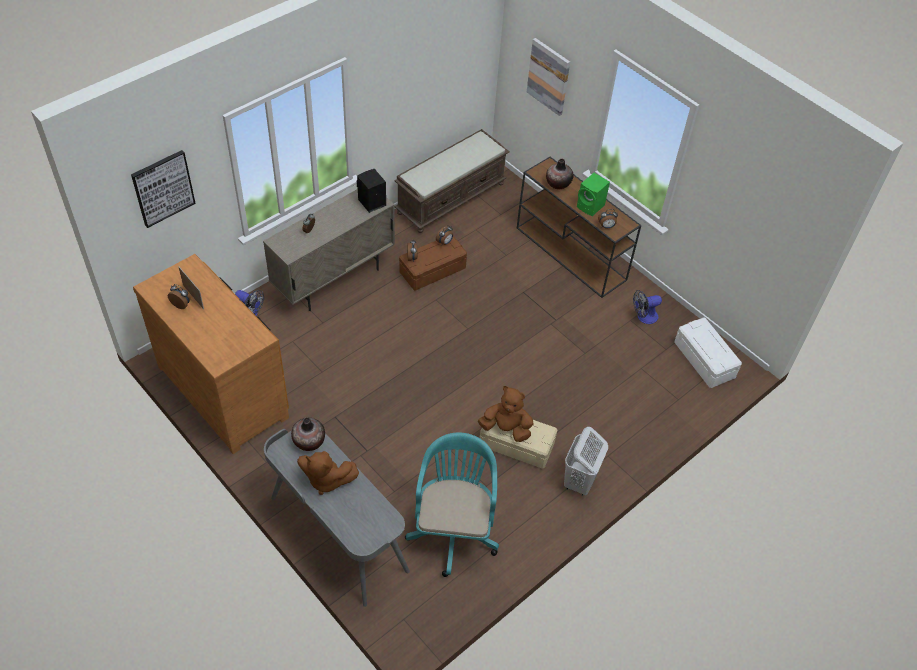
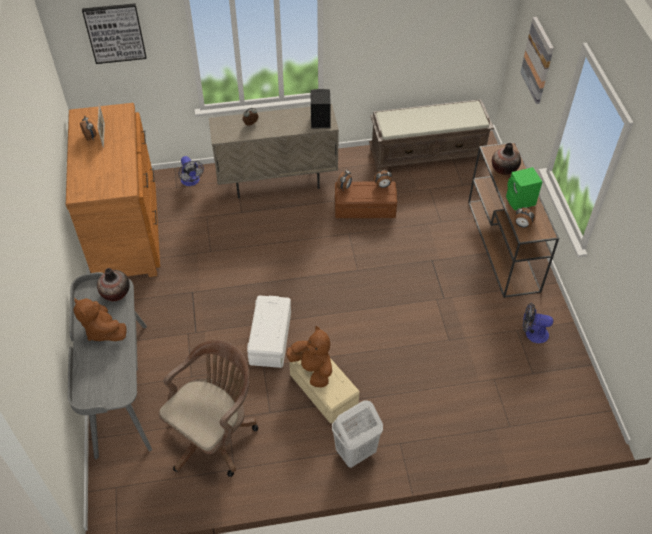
camera: 35 degrees right, 0 degrees up
(453, 529) = (214, 434): turquoise office chair -> brown office chair
(705, 360) = (566, 402): white storage box -> white storage box (271, 338)

